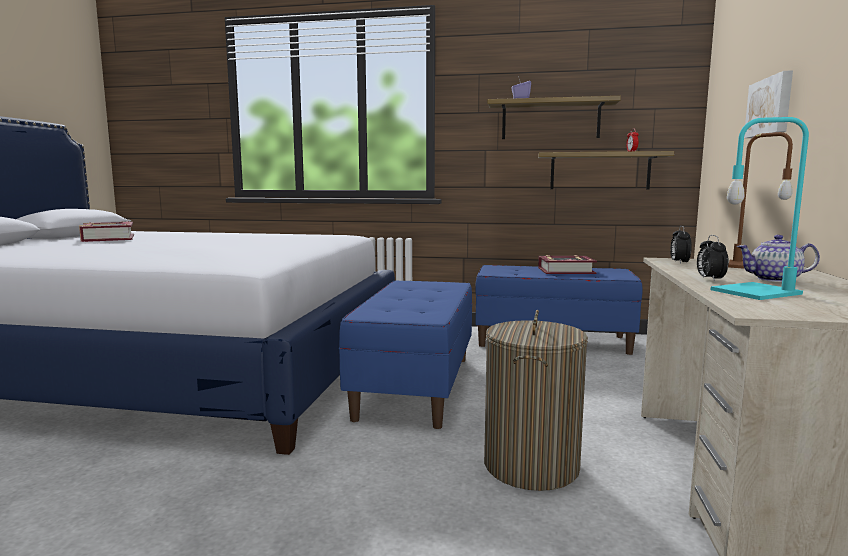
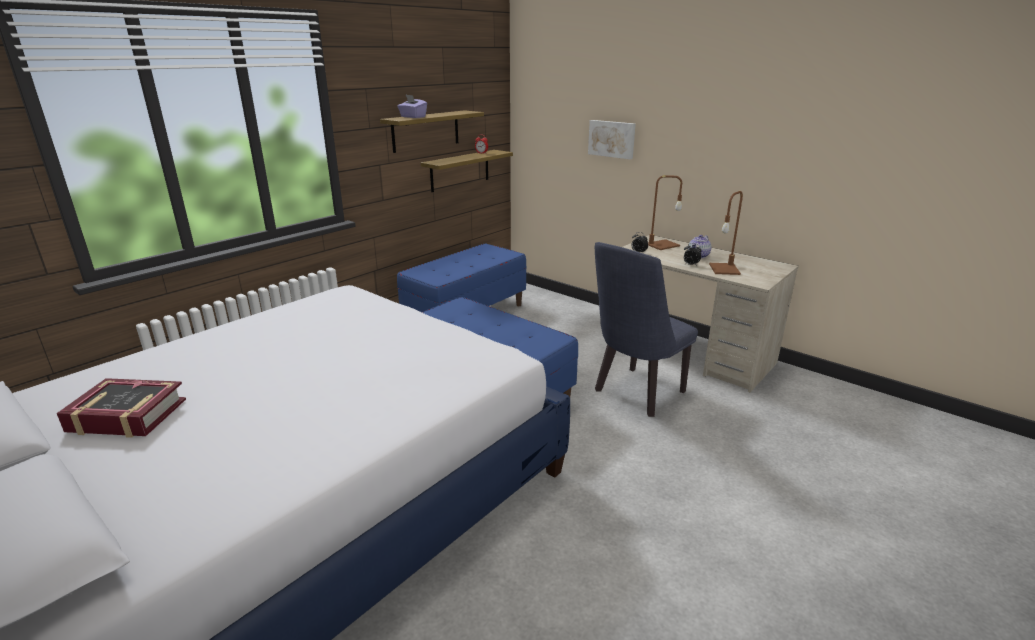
camera: 60 degrees left, 15 degrees up
(531, 465) = (635, 394): laundry basket -> blue chair
(566, 271) = (467, 259): book -> none
(756, 291) = (723, 269): turquoise table lamp -> brown table lamp

